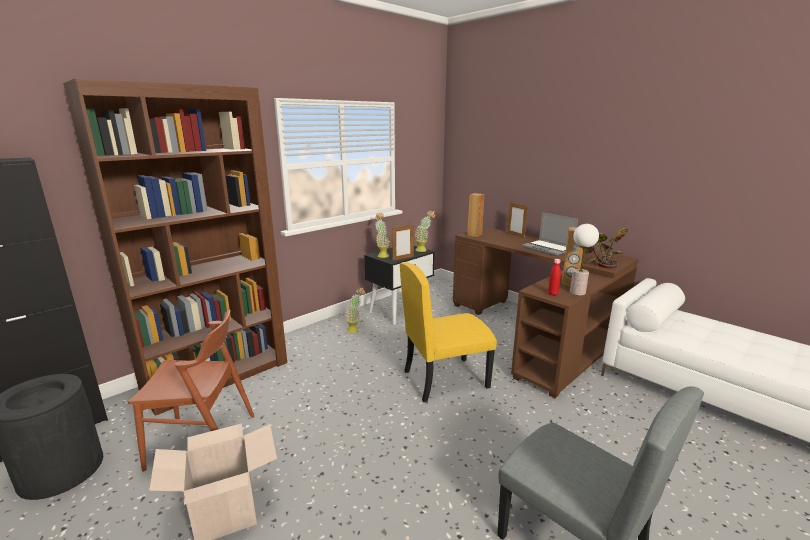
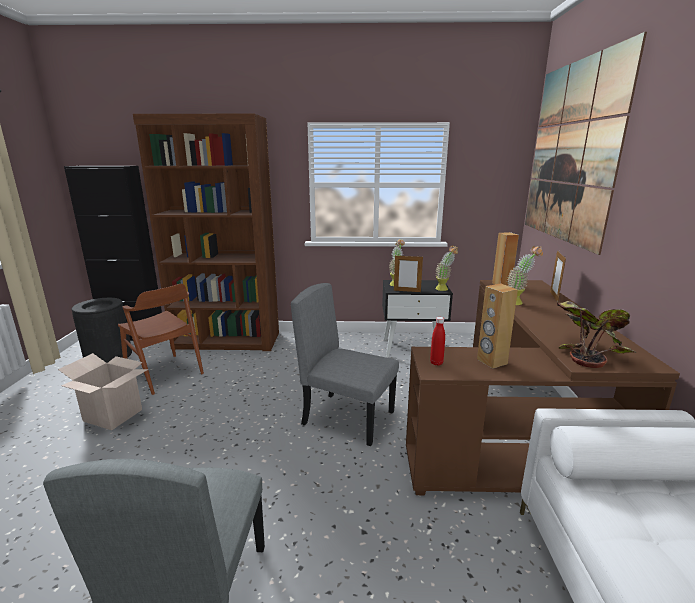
camera: 45 degrees right, 0 degrees up
(355, 329) = (351, 348): potted plant -> potted plant (518, 302)
(445, 378) = (348, 417): yellow chair -> grey chair
(498, 130) = (571, 153): none -> picture
(548, 249) = (555, 320): laptop -> none
(577, 292) = (471, 373): table lamp -> none

